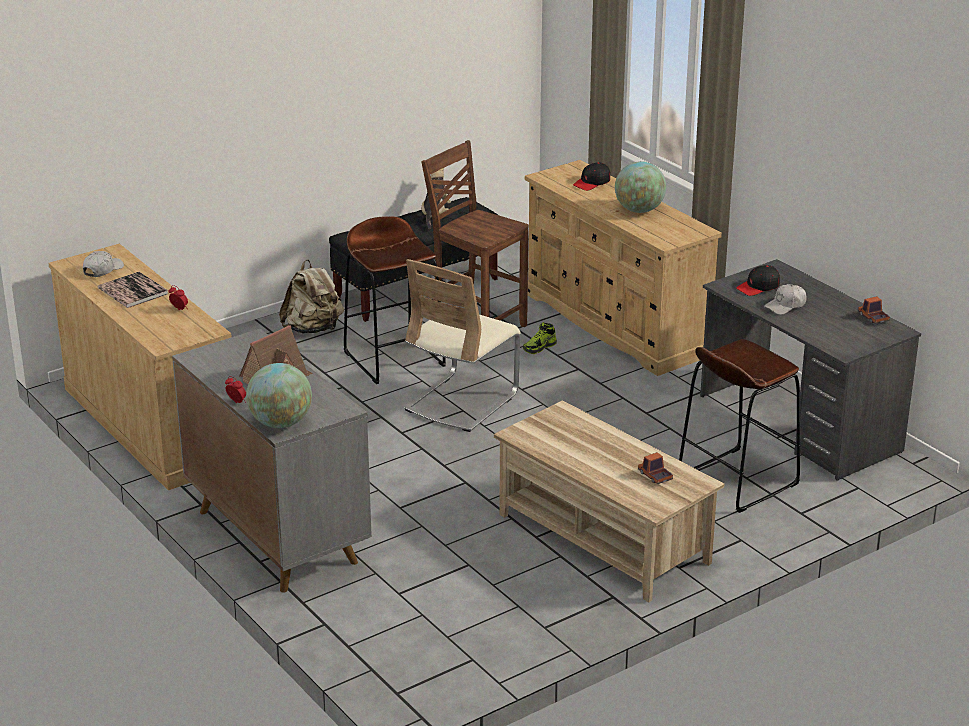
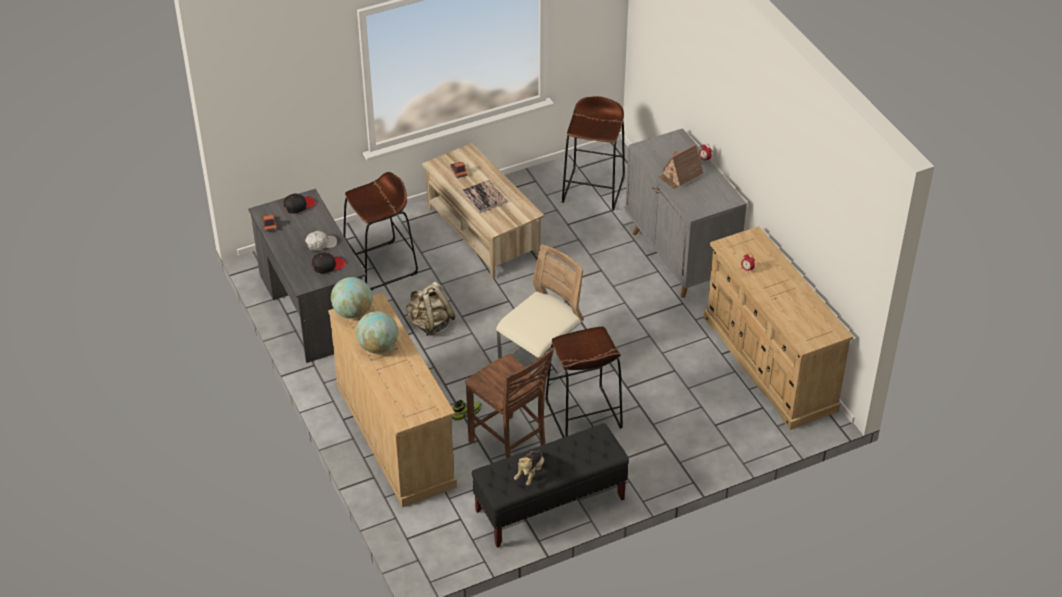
camera: 170 degrees left, 15 degrees up
(102, 270) = (809, 321): white cap -> none
(133, 291) = (782, 293): book -> book (484, 197)
(280, 423) = (678, 141): globe -> globe (353, 312)
(313, 329) = (645, 461): beige backpack -> beige backpack (430, 324)
(436, 623) = (593, 189): none -> brown stool
(592, 183) = (400, 392): black cap -> black cap (299, 206)

